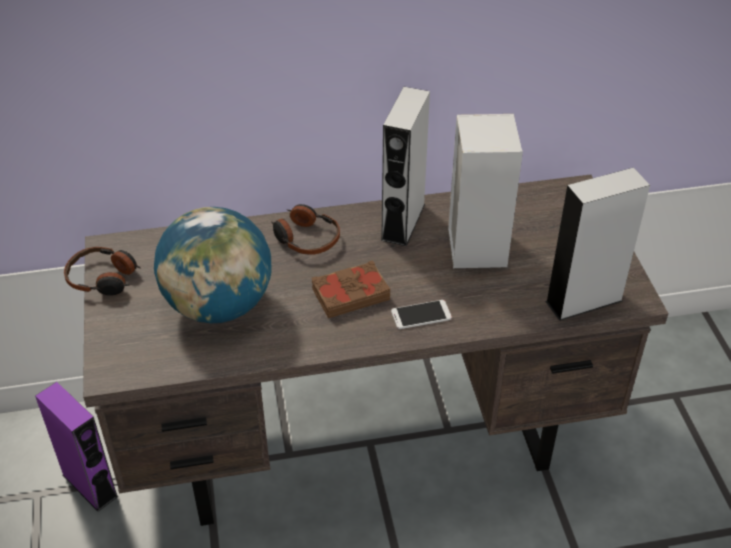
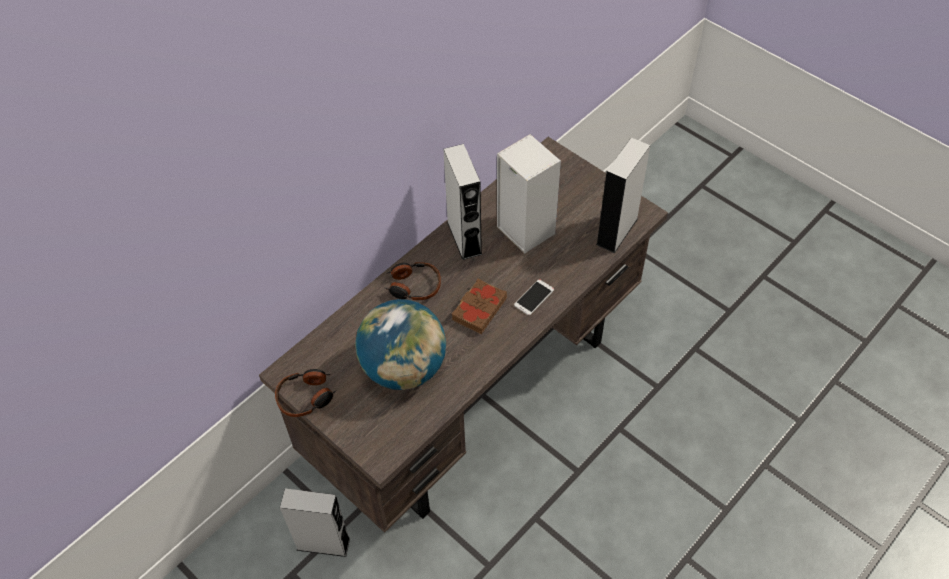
camera: 35 degrees left, 10 degrees up
(90, 485) = (323, 544): purple speaker -> grey speaker

